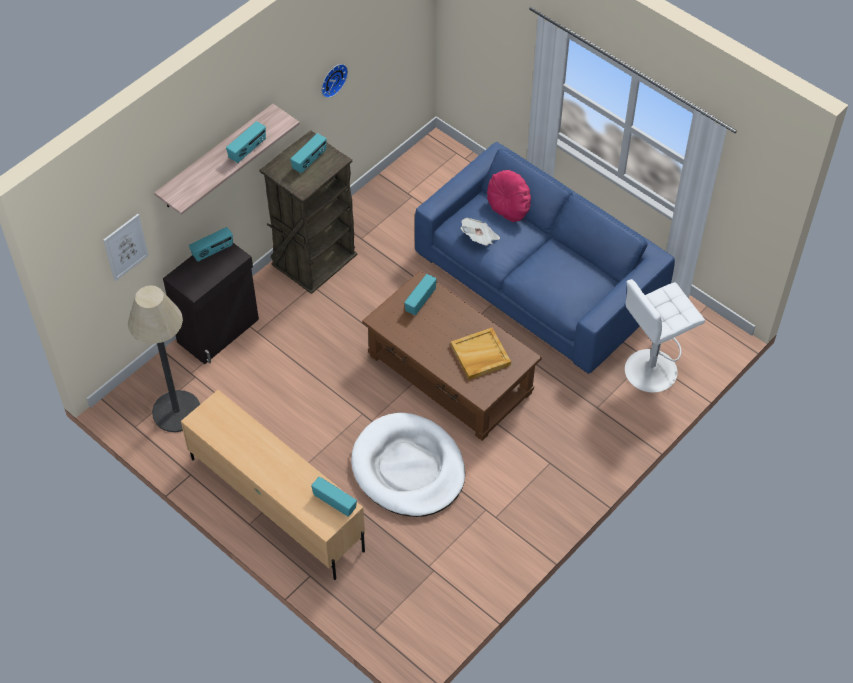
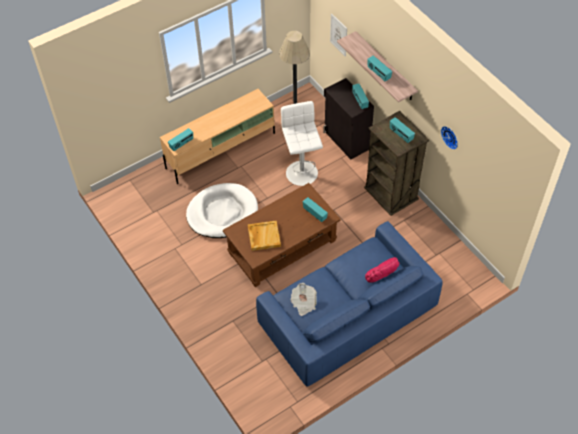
camera: 105 degrees right, 0 degrees up
(479, 238) = (358, 256): newspaper -> newspaper (303, 303)
(650, 370) = (251, 360): white stool -> white stool (302, 173)

